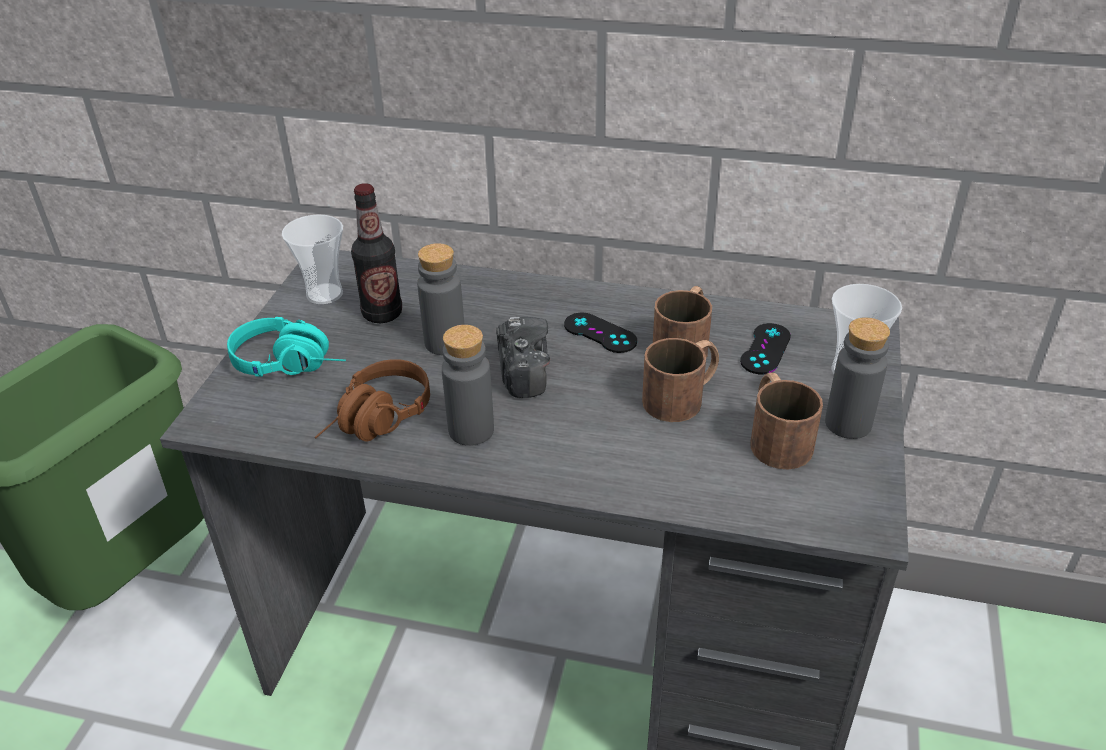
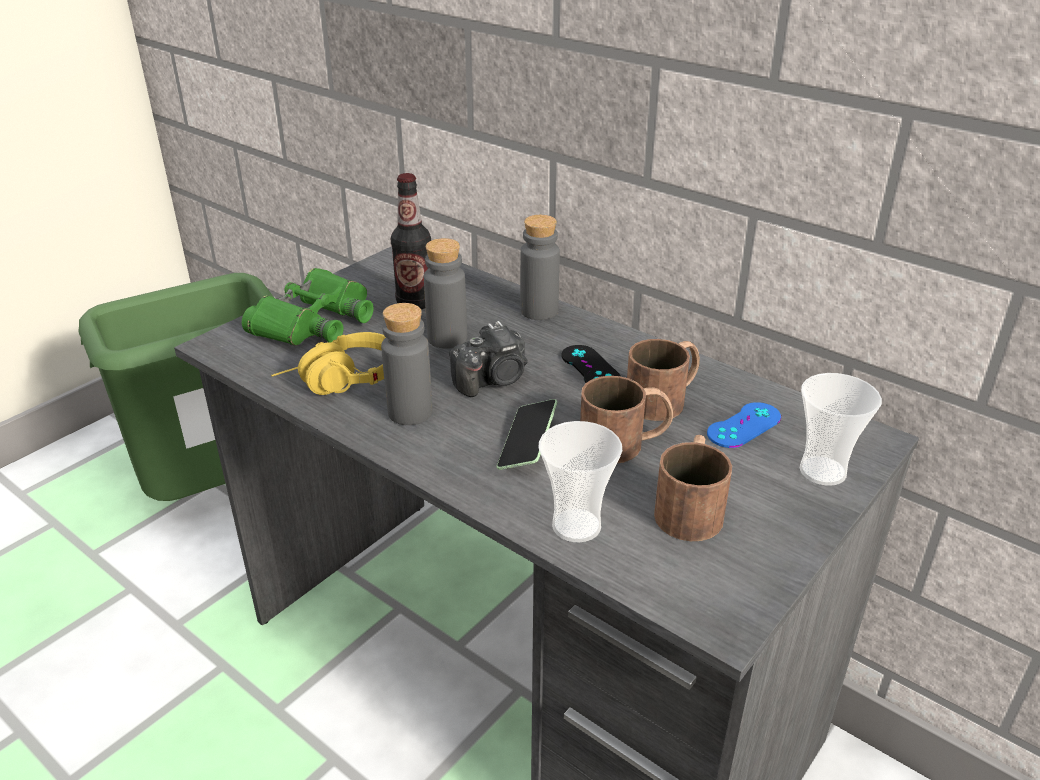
camera: 25 degrees right, 5 degrees down
(293, 363) = (315, 321): turquoise headphones -> green binoculars
(324, 294) = (382, 277): cup -> cup (576, 526)
(376, 422) = (339, 383): brown headphones -> yellow headphones
(522, 373) = (493, 380): camera -> camera turned 45 degrees clockwise
(602, 427) = (527, 445): none -> phone
(765, 349) = (744, 425): black game controller -> blue game controller
(848, 423) = (778, 518): grey bottle -> grey bottle (539, 311)

